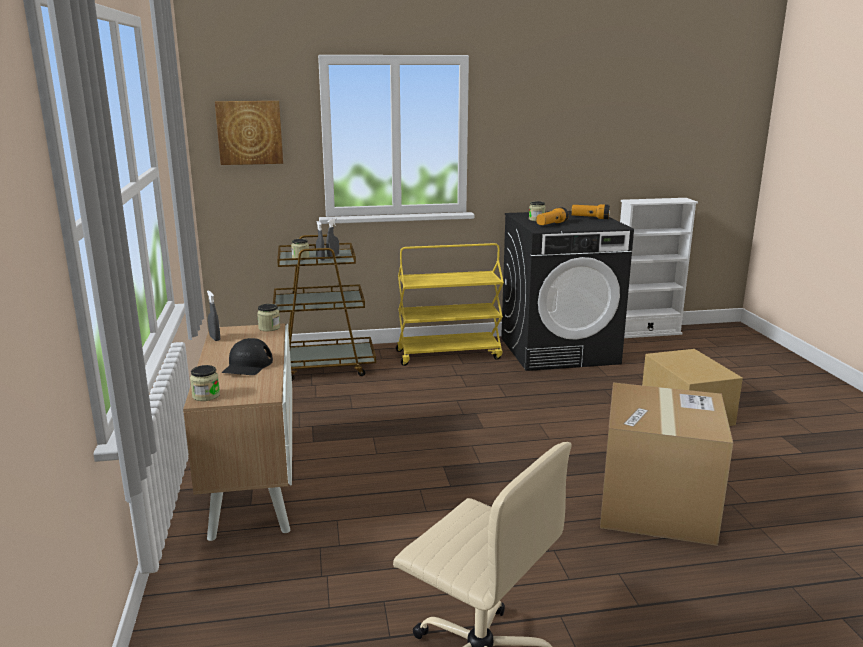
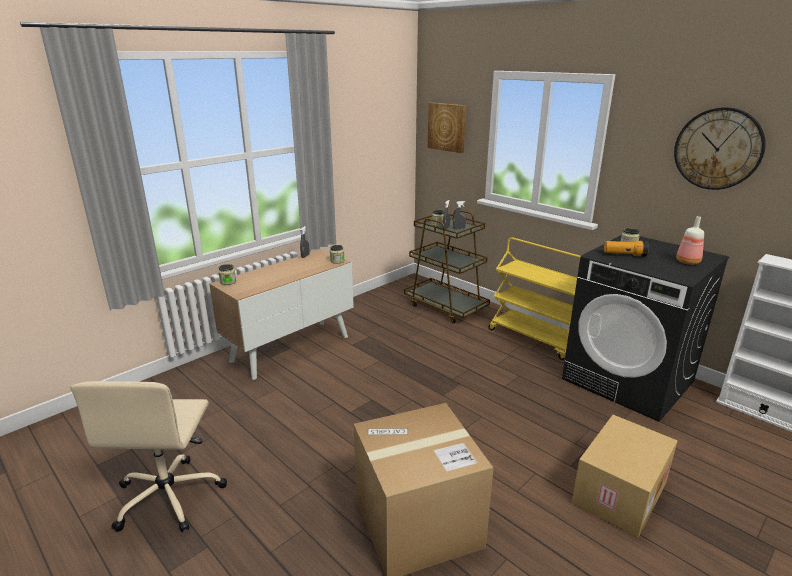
camera: 55 degrees right, 5 degrees up
(247, 365) = (276, 276): black cap -> none
(570, 118) = (718, 149): none -> wall clock
(590, 218) = (687, 262): flashlight -> bottle

